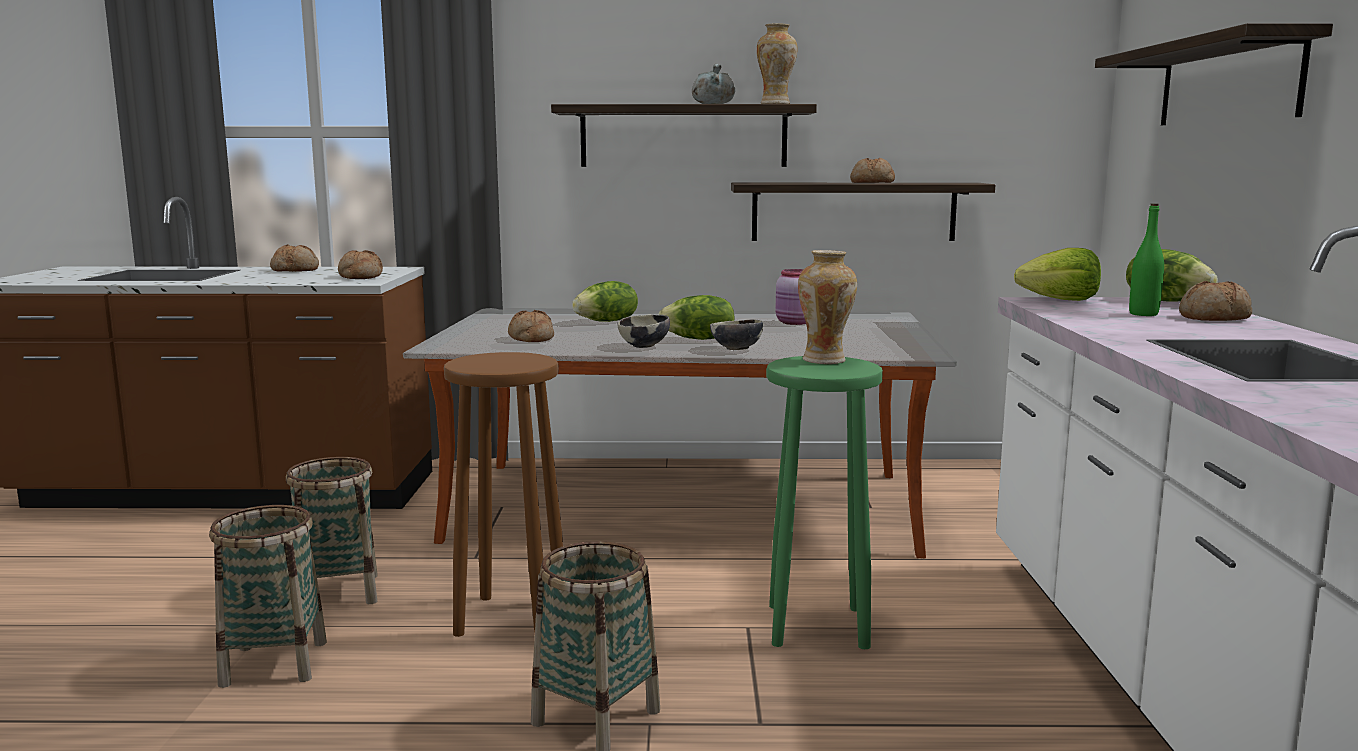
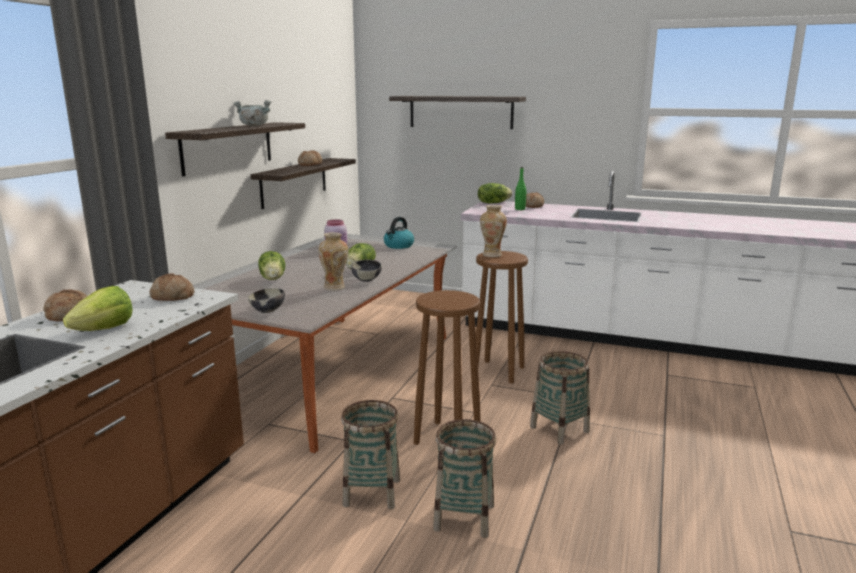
camera: 70 degrees left, 5 degrees up
(530, 338) = (308, 298): bread -> none
(736, 349) = (396, 267): bowl -> bowl (268, 311)
(775, 104) = (281, 123): vase -> vase (335, 287)
(815, 626) = (498, 372): green stool -> brown stool
(878, 339) = (398, 246): none -> kettle
(1061, 300) = (478, 210): lettuce -> lettuce (105, 329)

